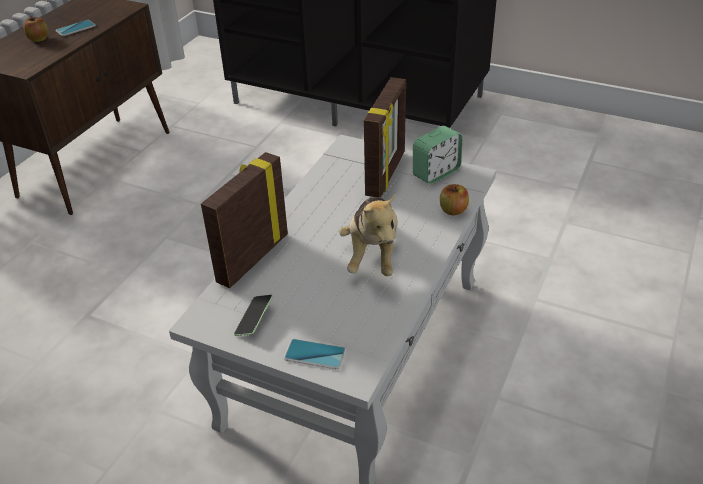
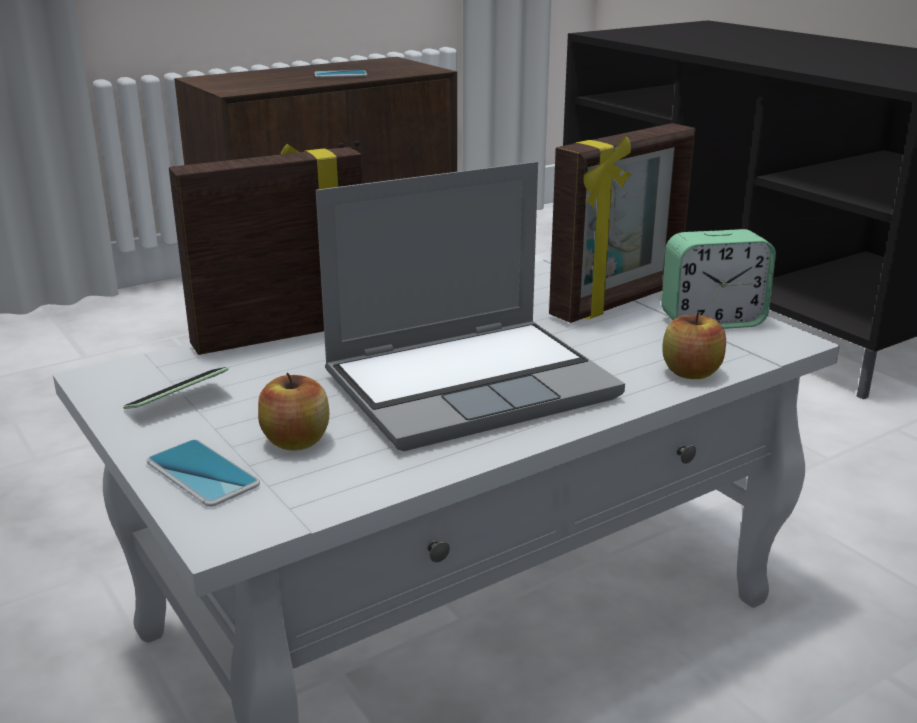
camera: 30 degrees right, 15 degrees down
(39, 39) = (287, 76): apple -> apple (296, 441)
(372, 254) = (471, 384): plush toy -> laptop

